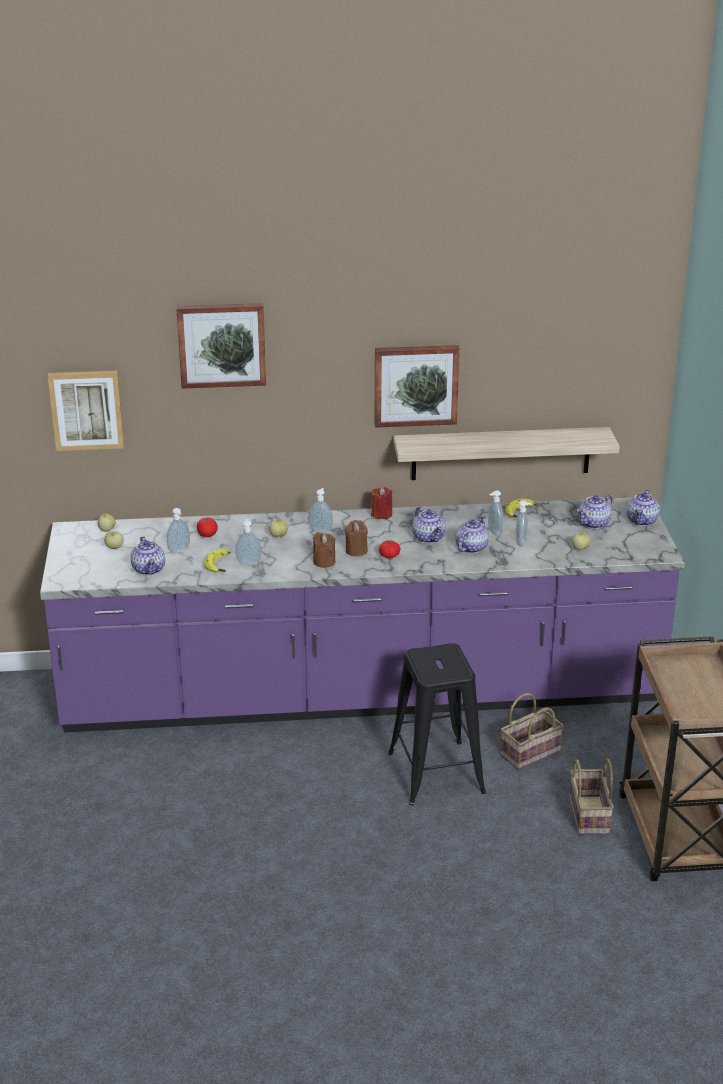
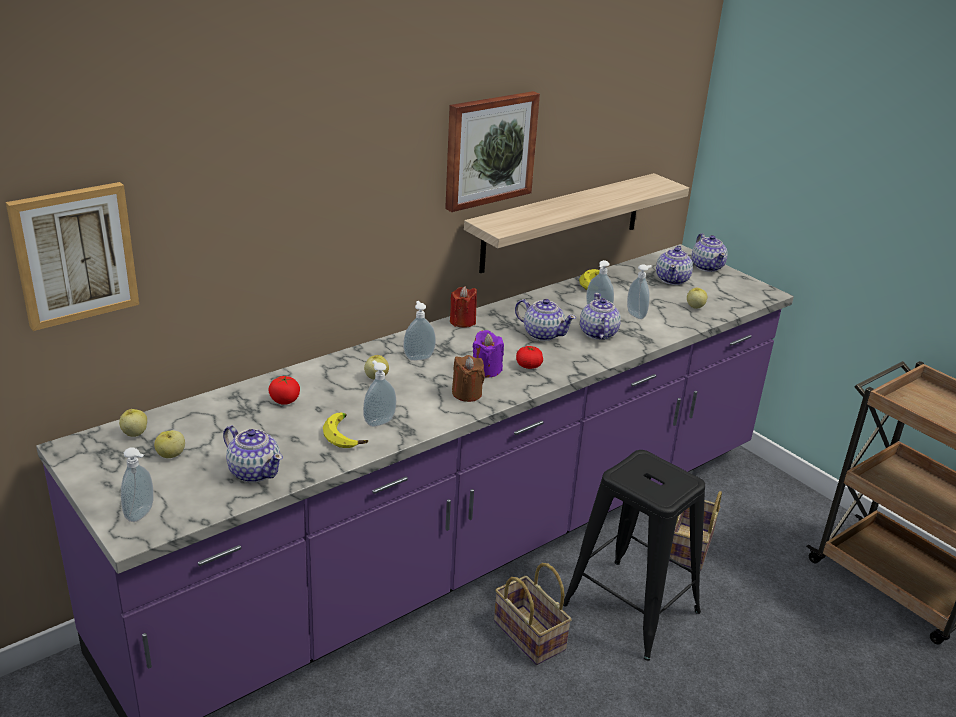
camera: 35 degrees left, 0 degrees up
(179, 550) = (270, 432): soap dispenser -> soap dispenser (142, 515)
(222, 344) = (268, 121): picture -> none
(356, 551) = (486, 370): brown candle -> purple candle
(587, 814) = (808, 594): basket -> basket (527, 635)

